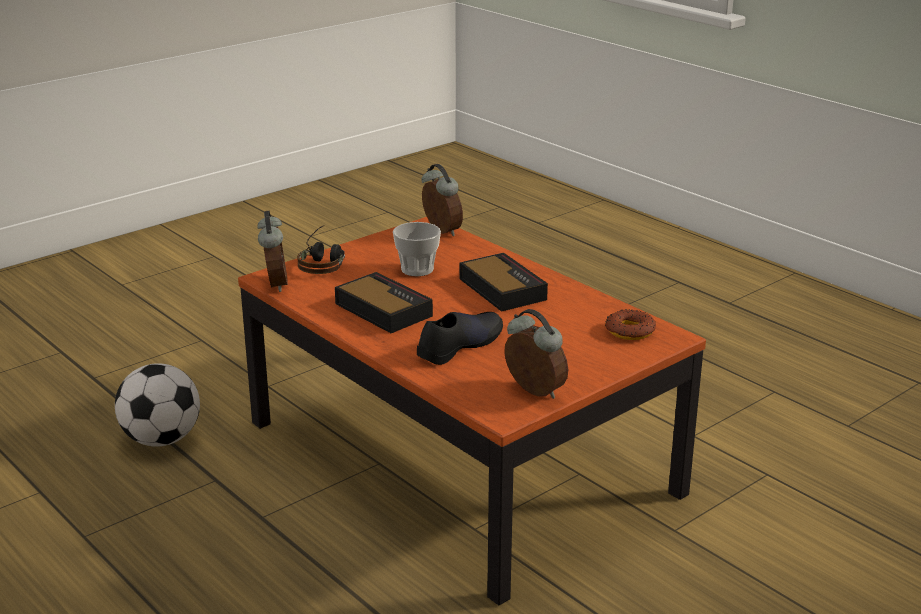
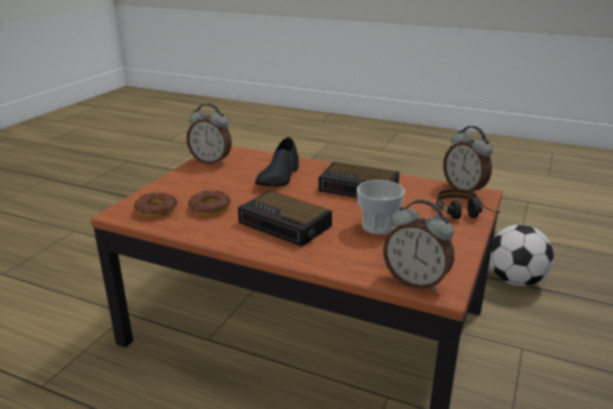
camera: 155 degrees right, 0 degrees up
(569, 321) = (210, 208): none -> donut

